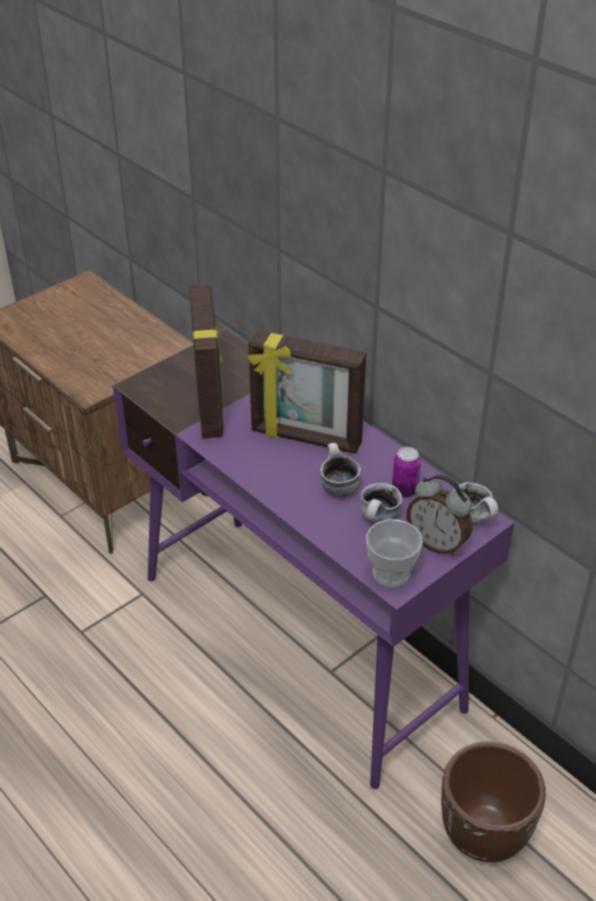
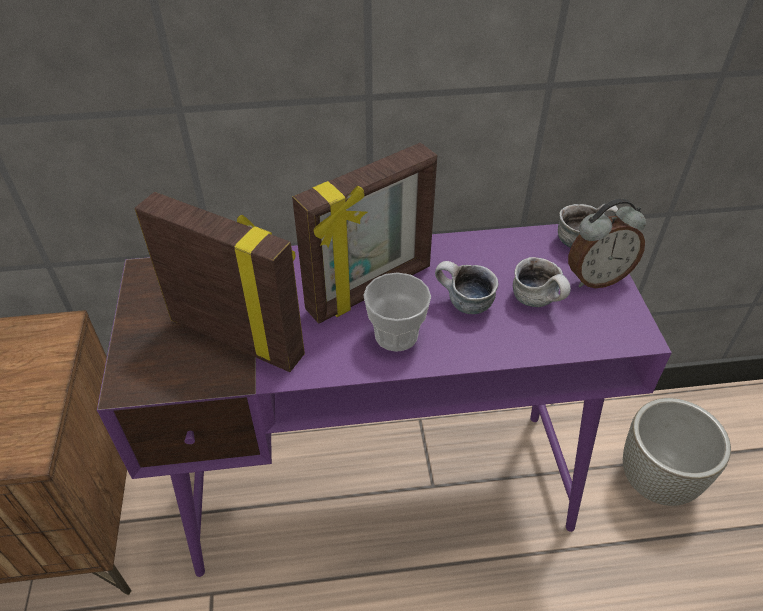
camera: 55 degrees left, 5 degrees up
(391, 573) = (618, 329): cup -> cup (396, 335)
(404, 490) = (508, 262): can -> none
(484, 835) = (657, 480): brown planter -> grey planter

